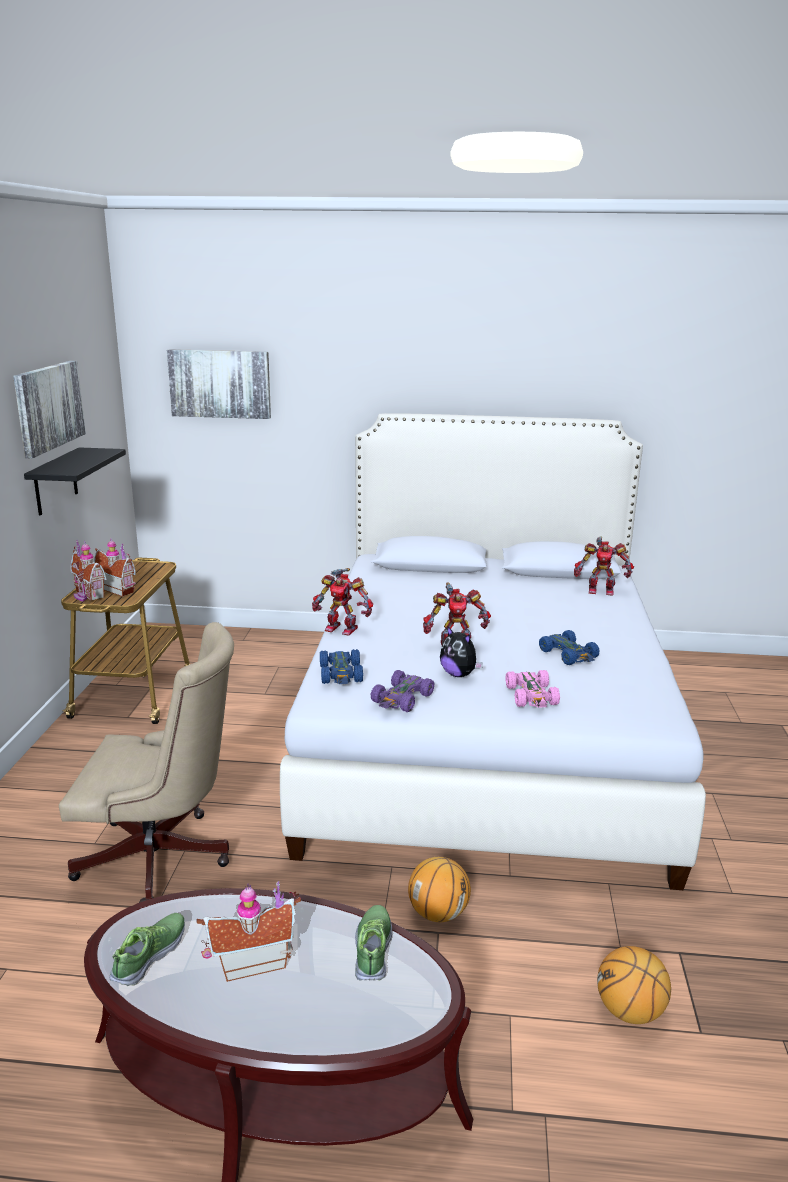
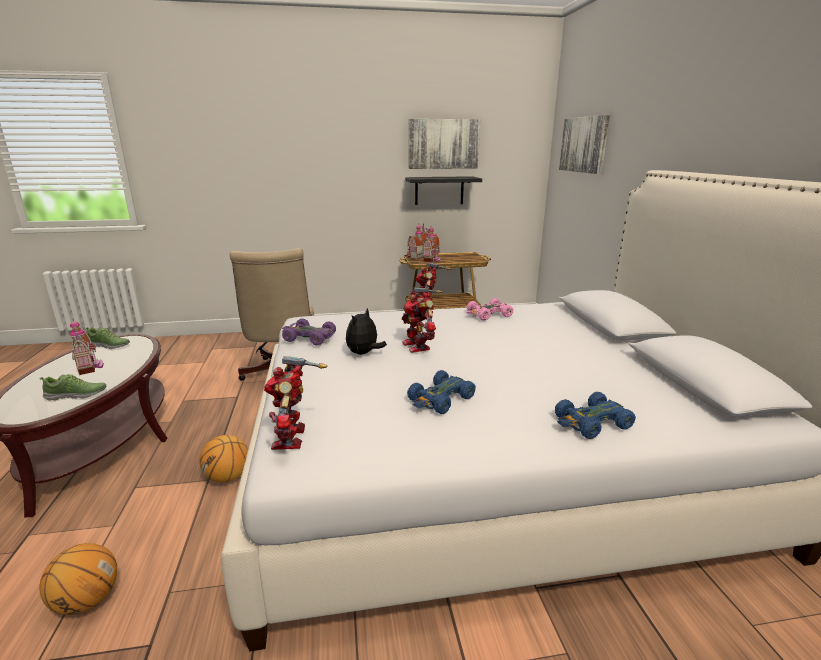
camera: 75 degrees right, 0 degrees up
(341, 674) = (343, 318): blue toy car -> blue toy car (592, 423)
(532, 696) = (331, 385): pink toy car -> pink toy car (488, 315)
(600, 590) = (672, 412): toy robot -> toy robot (292, 437)

